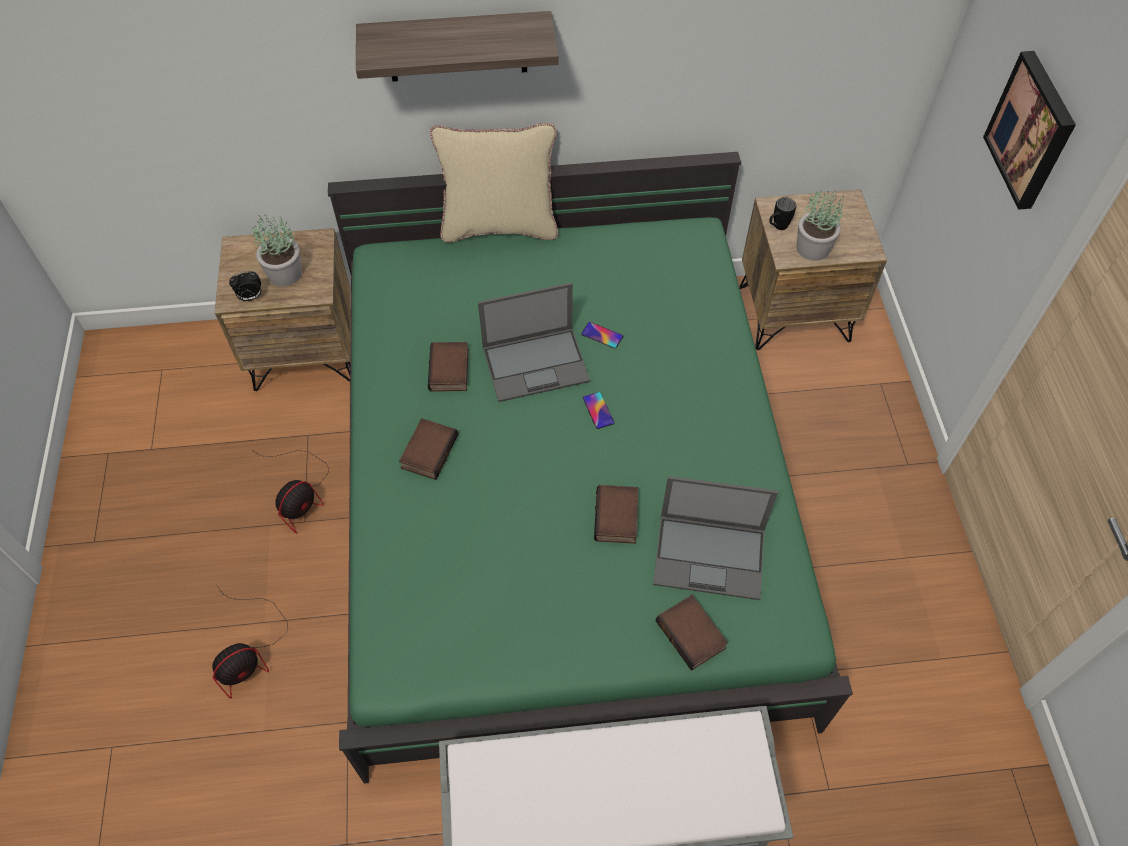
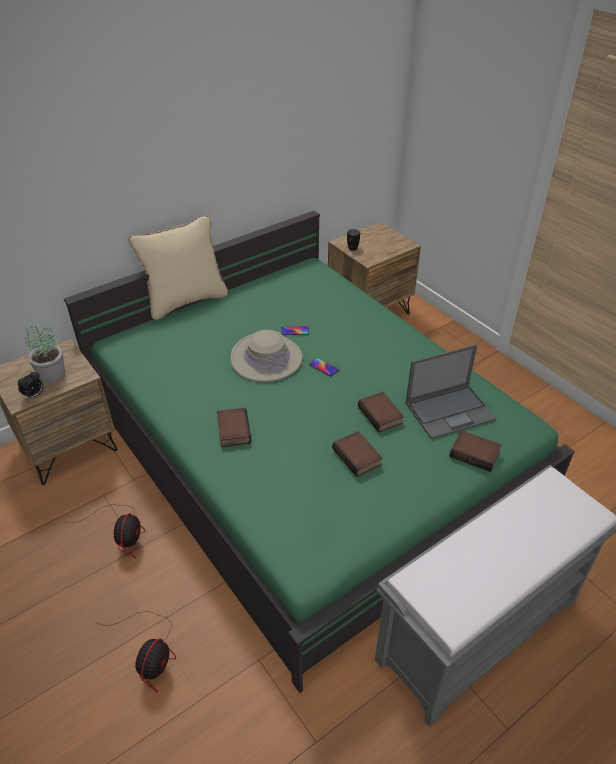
camera: 30 degrees left, 15 degrees down
(450, 371) = (213, 383): book -> book (358, 457)
(457, 47) = (140, 168): shelf -> none
(537, 363) = (266, 358): laptop -> beige hat
(813, 248) = (379, 252): potted plant -> none
(1032, 130) = (489, 121): picture -> none

